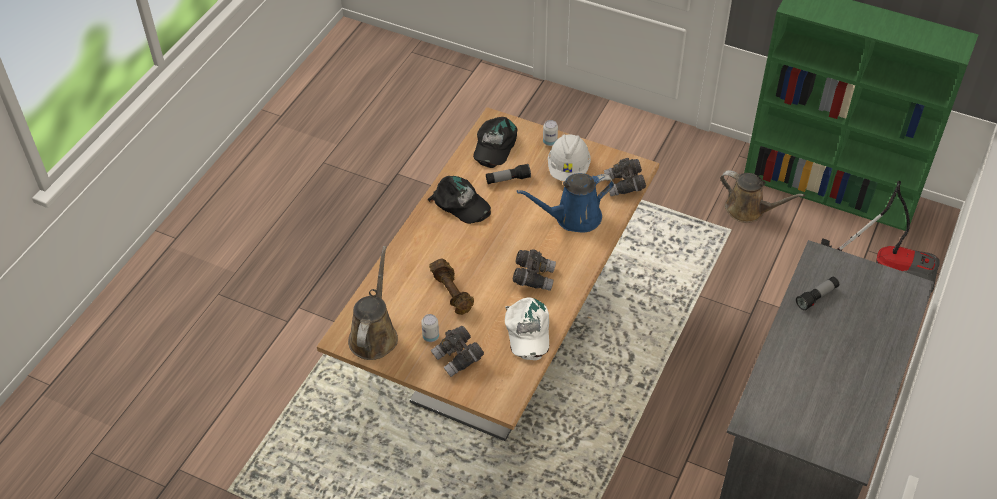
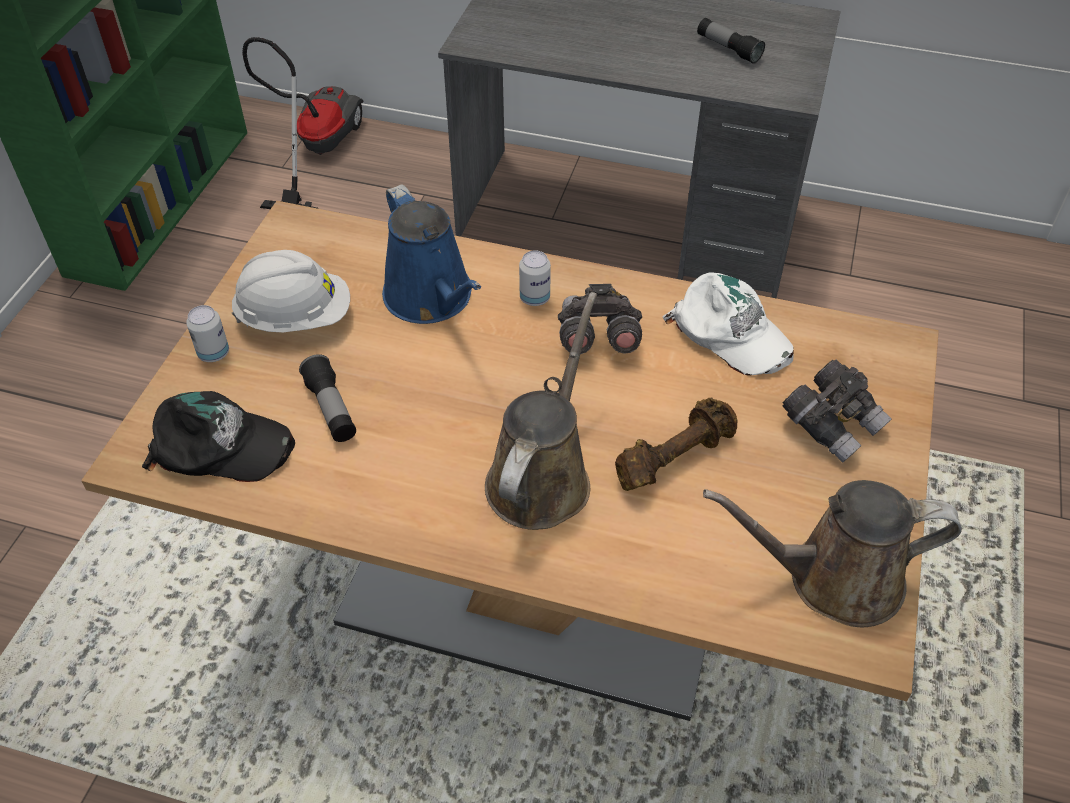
camera: 100 degrees left, 0 degrees up
(431, 337) = (798, 476): can -> can (534, 298)
(460, 204) = (413, 482): black cap -> none
(527, 331) = (730, 333): white cap -> white cap turned 60 degrees clockwise
(624, 185) = (339, 238): grey binoculars -> none
(748, 210) = (197, 282): brown watering can -> brown watering can (542, 476)
(817, 297) = (550, 44): flashlight -> flashlight (728, 49)

